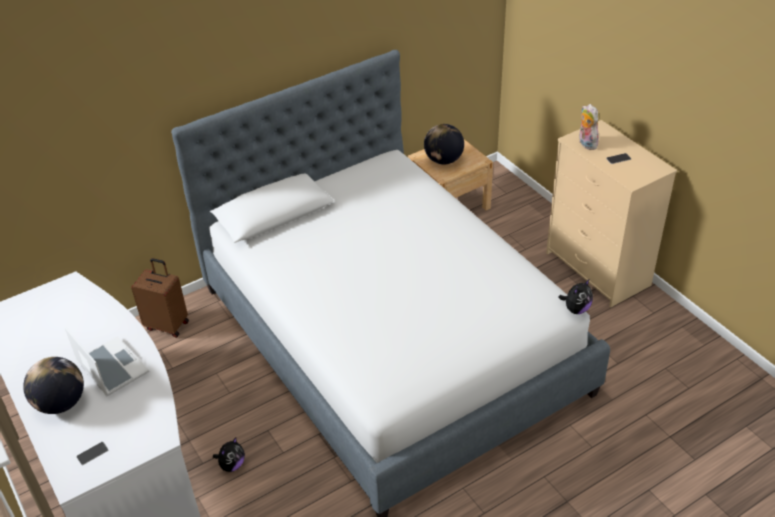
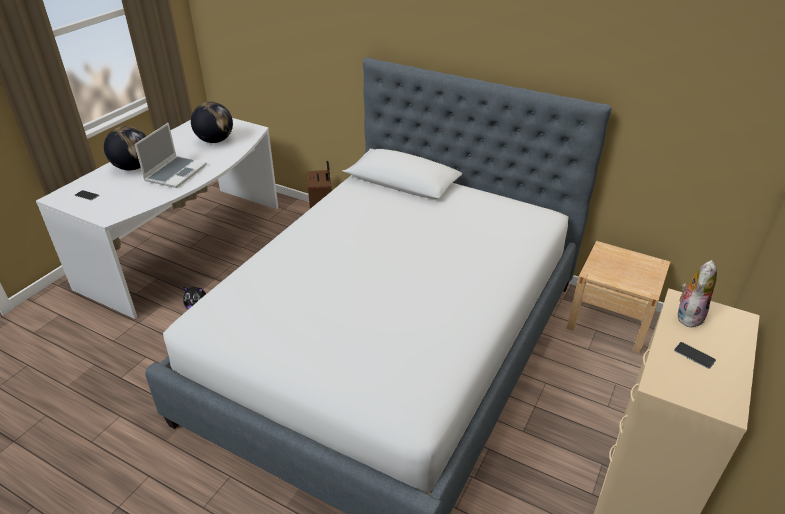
camera: 60 degrees right, 5 degrees down
(443, 160) = (617, 265): globe -> globe (215, 140)
(576, 309) = (425, 433): plush toy -> none

